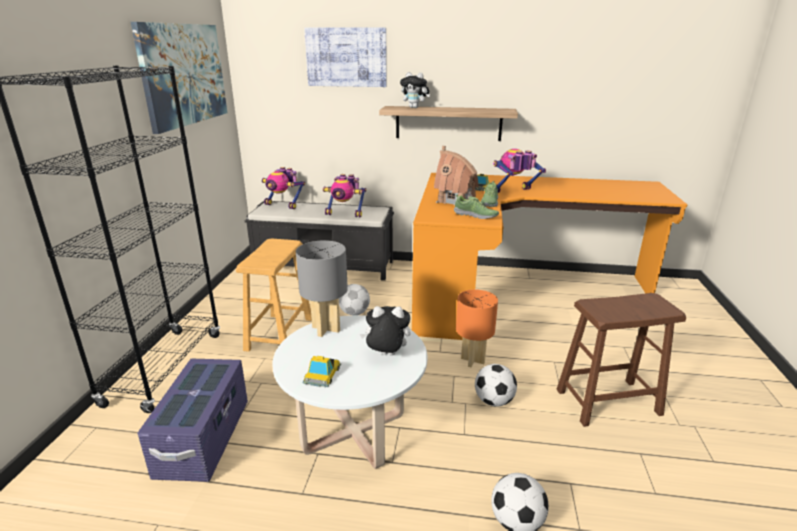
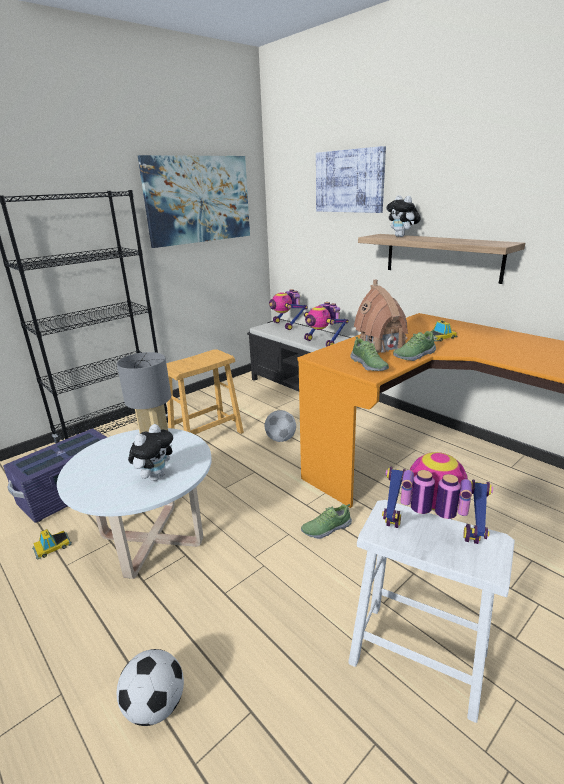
camera: 40 degrees right, 0 degrees up
(322, 374) = (94, 471): toy car -> toy car (52, 546)
(386, 355) = (155, 476): plush toy -> plush toy turned 75 degrees clockwise
(473, 360) = (326, 528): orange table lamp -> shoe
(494, 401) = (292, 578): football -> none
(513, 192) = (470, 350): toy robot -> toy robot (429, 541)
(608, 402) = (418, 657): brown stool -> white stool

